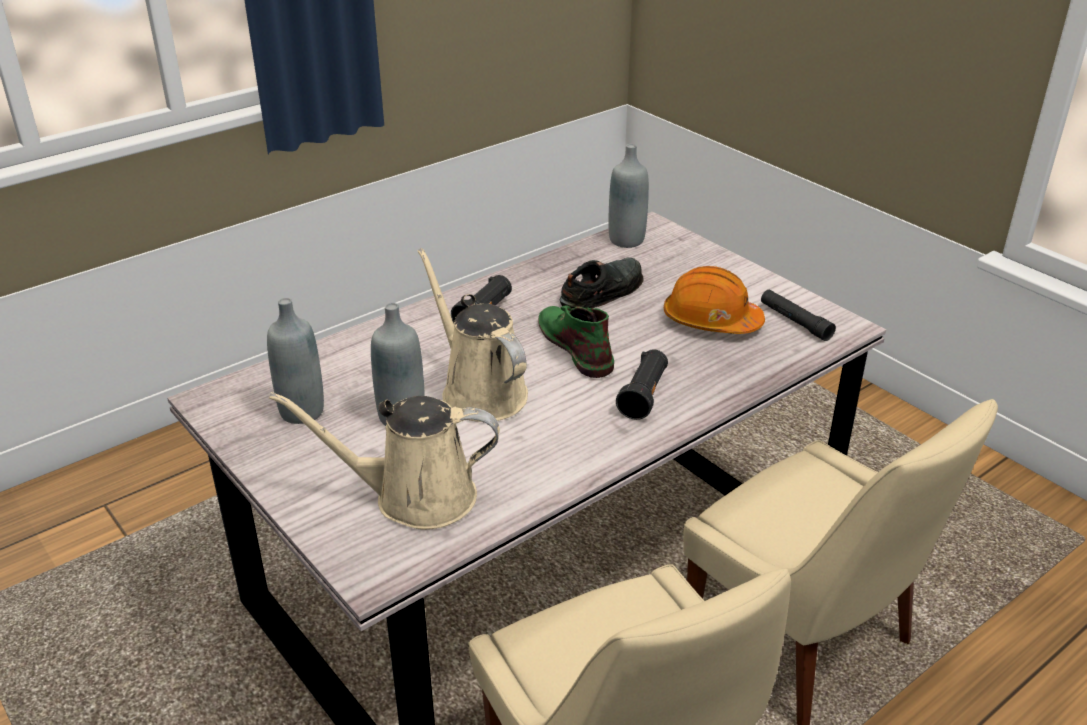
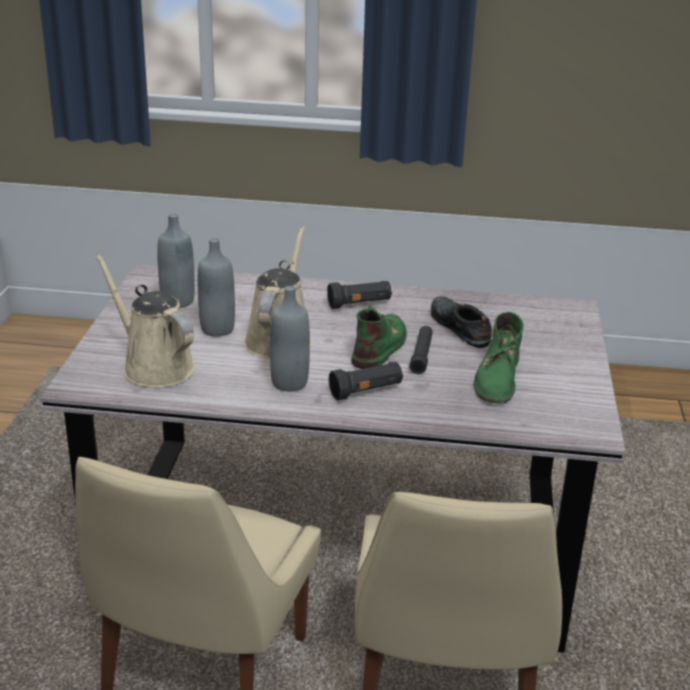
camera: 45 degrees right, 5 degrees down
(603, 291) = (459, 327): black shoe -> black shoe turned 120 degrees counterclockwise
(626, 240) = (538, 308): grey bottle -> grey bottle (289, 383)
(711, 321) = (497, 378): orange hard hat -> green boot
(795, 321) = (560, 409): black flashlight -> black flashlight (421, 355)

